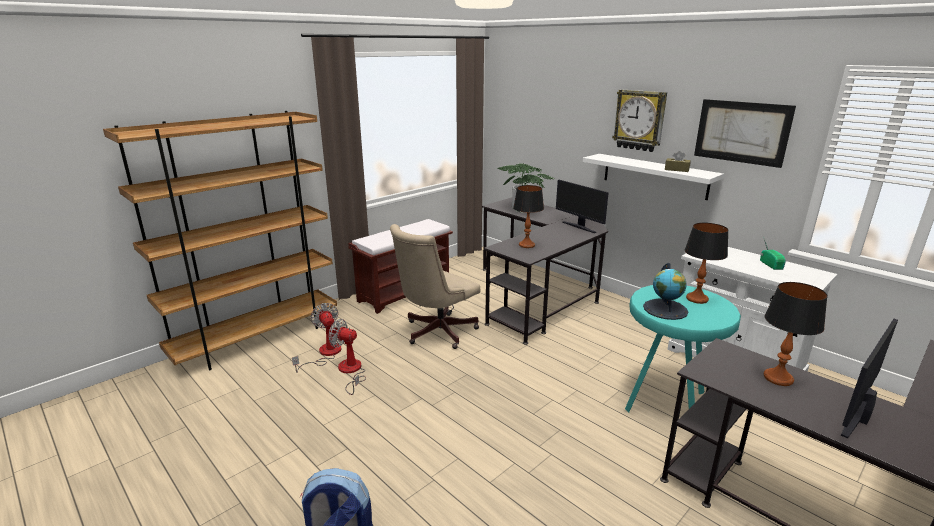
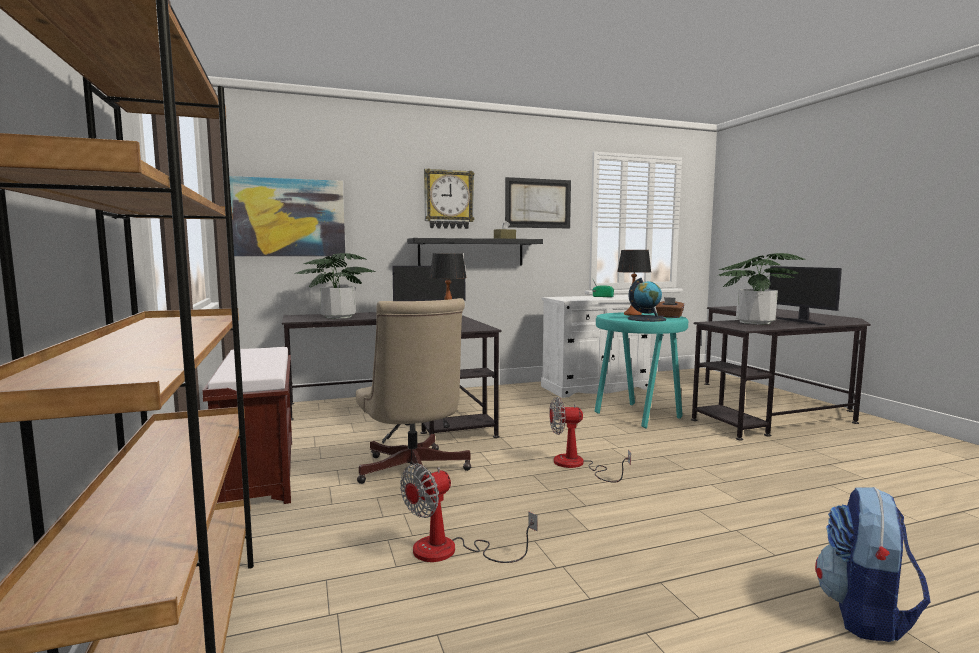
camera: 65 degrees left, 15 degrees down
(325, 354) = (364, 569): fan -> fan (577, 465)
(520, 126) = (285, 217): none -> picture
(654, 176) = (471, 252): white shelf -> black shelf
(708, 319) = (669, 317): none -> brown tissue box
(777, 378) = (754, 322): table lamp -> potted plant

